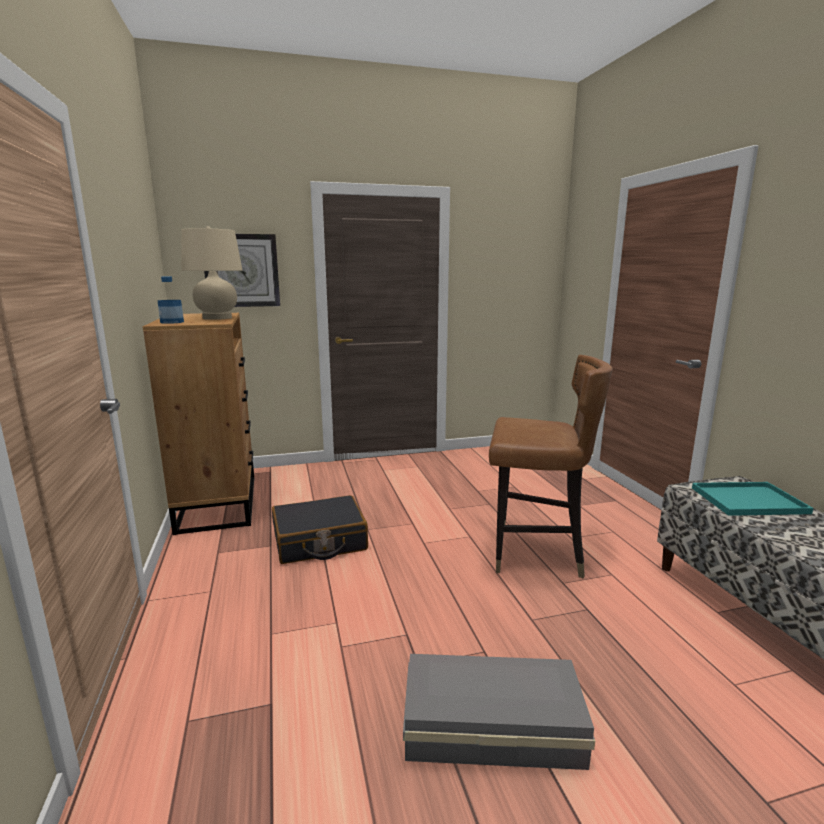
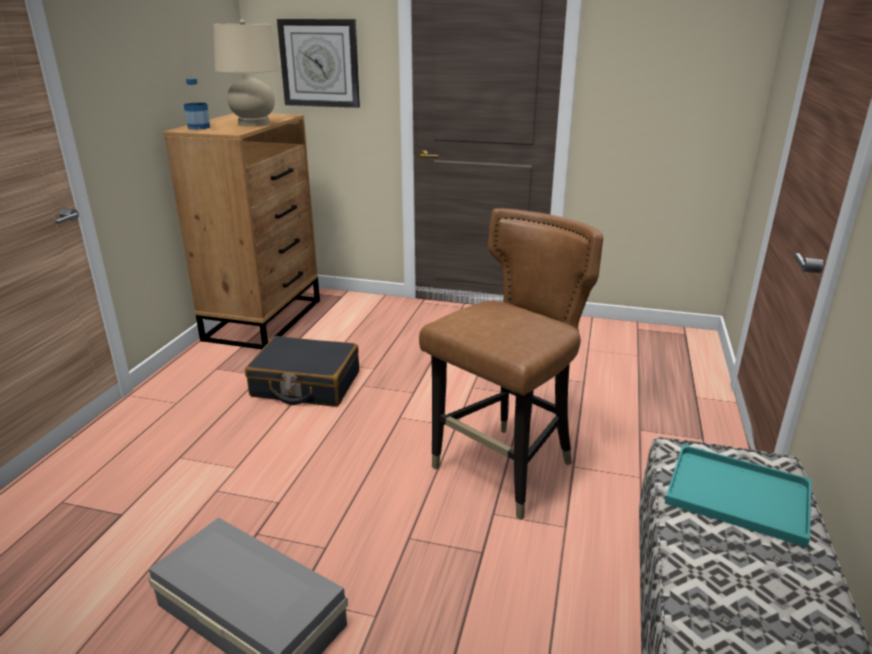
camera: 30 degrees right, 10 degrees up
(535, 553) = (504, 470): brown chair -> brown chair turned 90 degrees counterclockwise

